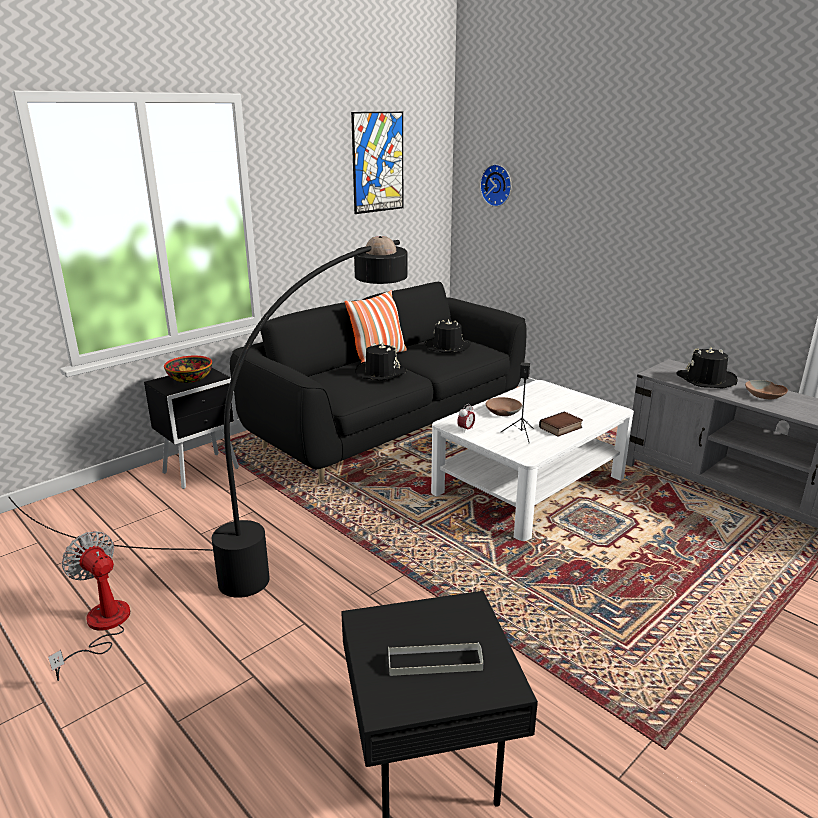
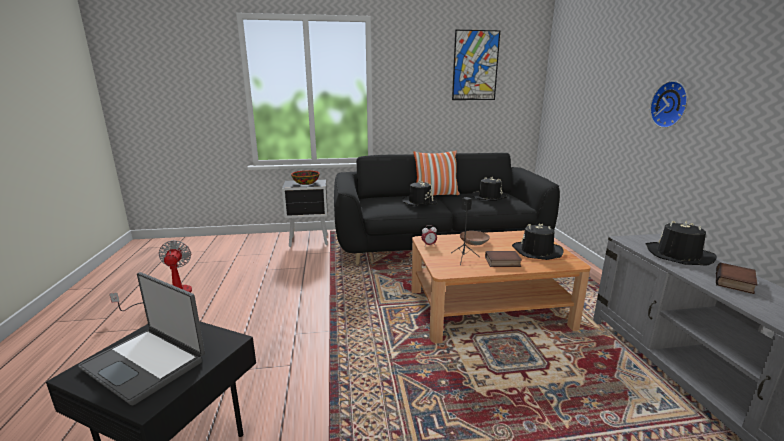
camera: 35 degrees right, 5 degrees down
(278, 544) = (291, 288): black floor lamp -> none
(434, 662) = (146, 363): grey tray -> laptop
(497, 185) = (569, 83): wall clock -> wall clock (671, 104)
(529, 485) = (488, 308): white coffee table -> brown coffee table
(572, 406) = (536, 251): none -> black hat
(764, 395) = (736, 282): brown bowl -> book

